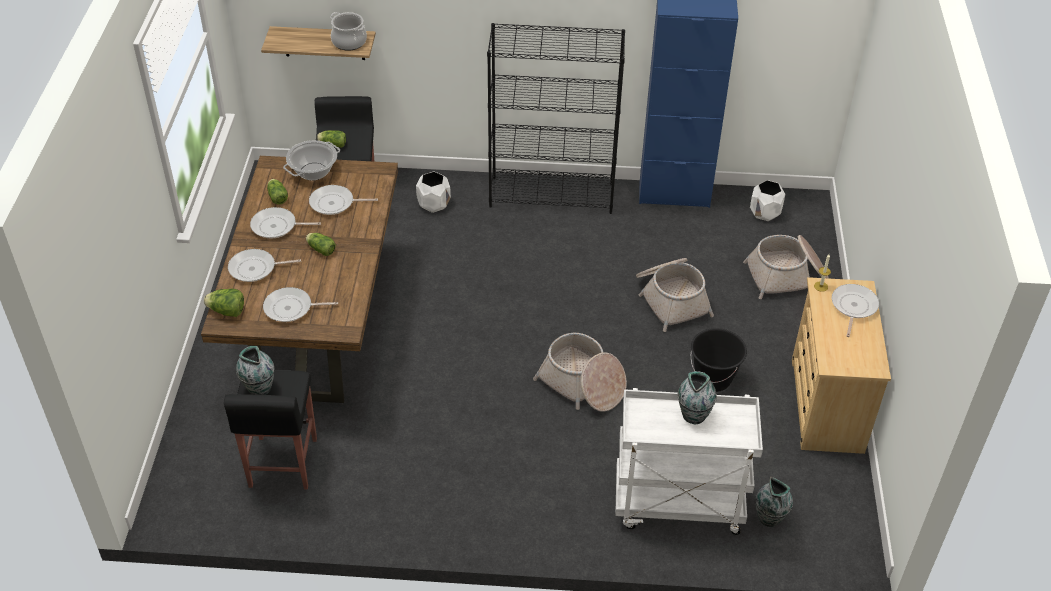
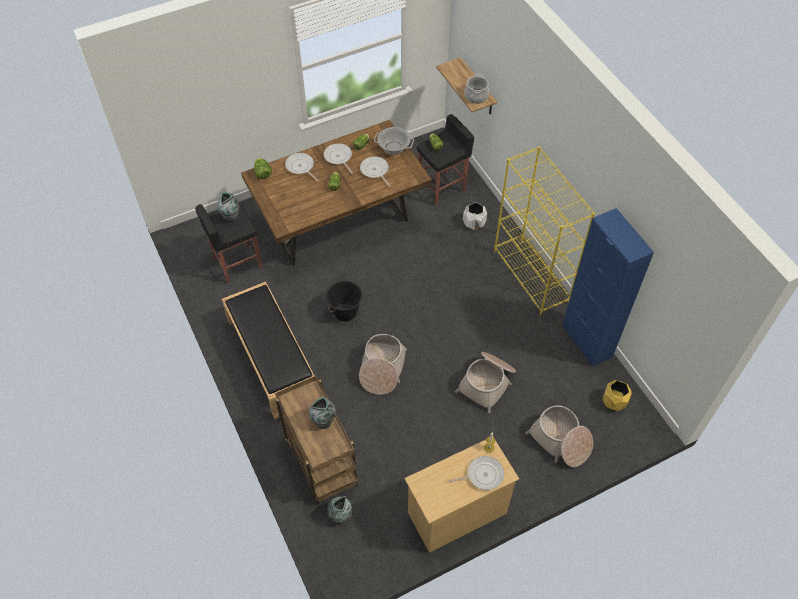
camera: 60 degrees right, 10 degrees up
(291, 308) = (282, 197): frying pan -> none
(480, 491) = (271, 358): none -> black bench
(552, 194) = (531, 276): black bookcase -> yellow bookcase
(677, 505) = (320, 461): white cart -> brown cart
(713, 379) = (434, 437): black bucket -> black bucket (345, 312)
(765, 213) = (613, 402): white planter -> yellow planter

